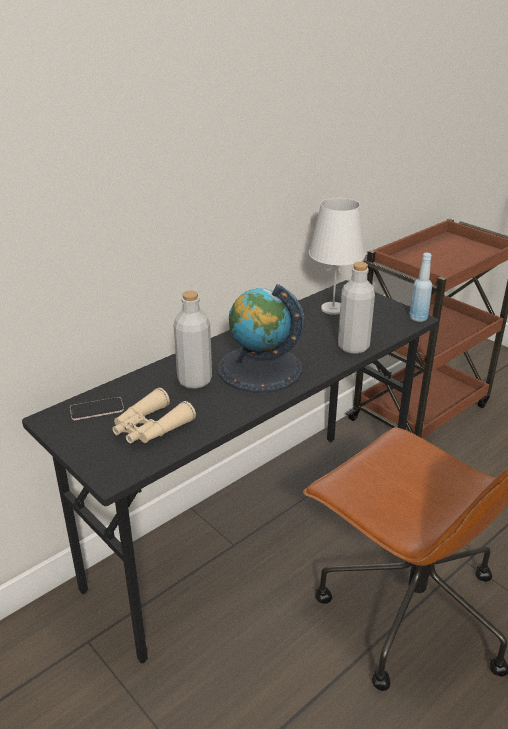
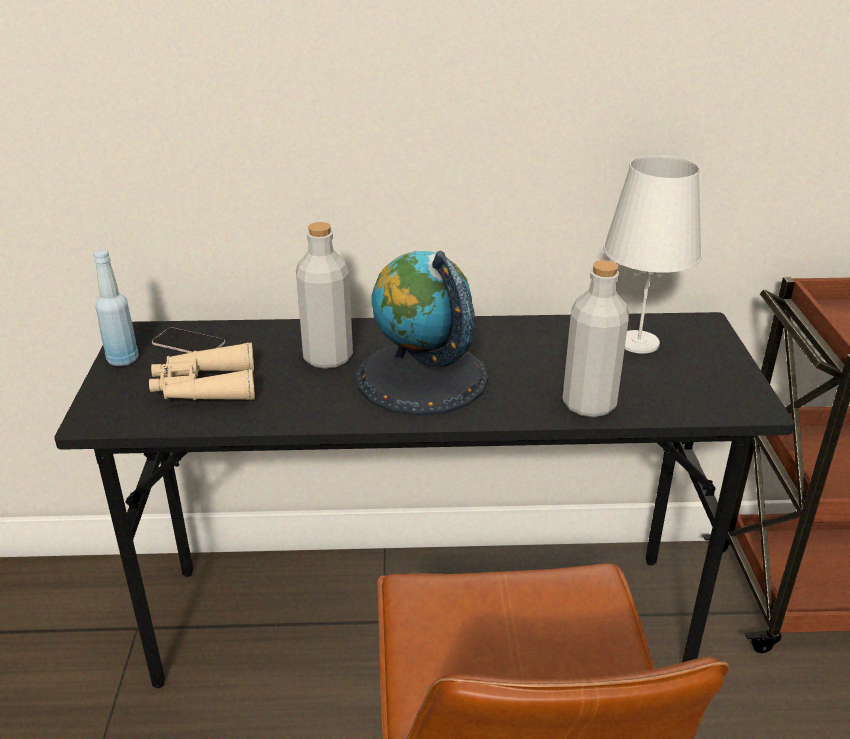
camera: 40 degrees right, 0 degrees up
(418, 318) = (757, 407): blue bottle -> blue bottle (123, 360)

